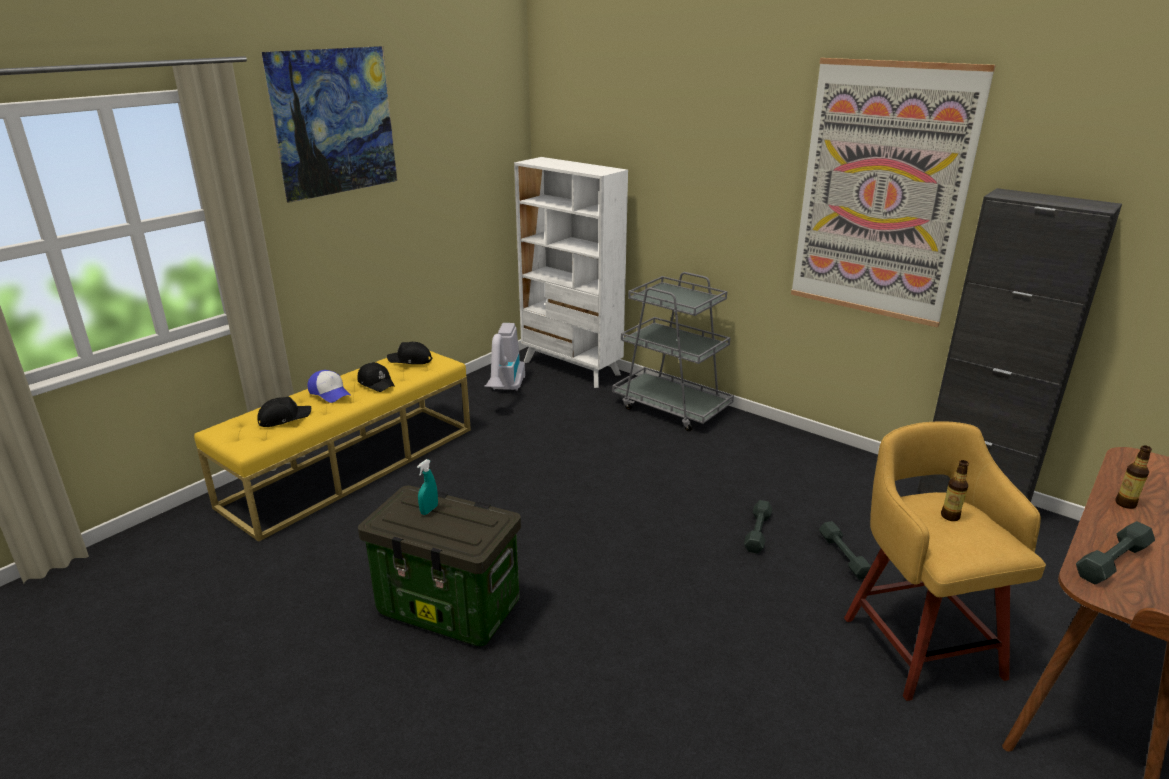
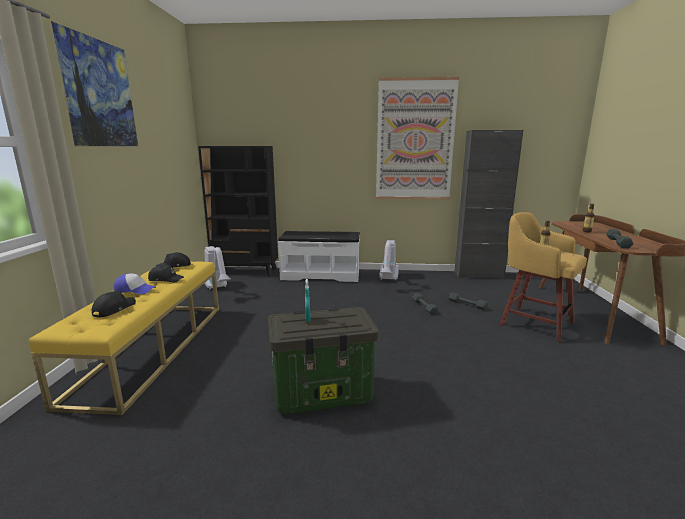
camera: 35 degrees left, 10 degrees down
(571, 368) = (246, 272): white bookcase -> black bookcase
(671, 408) = (320, 275): grey cart -> white bench
(771, 453) = (388, 280): none -> vacuum cleaner

